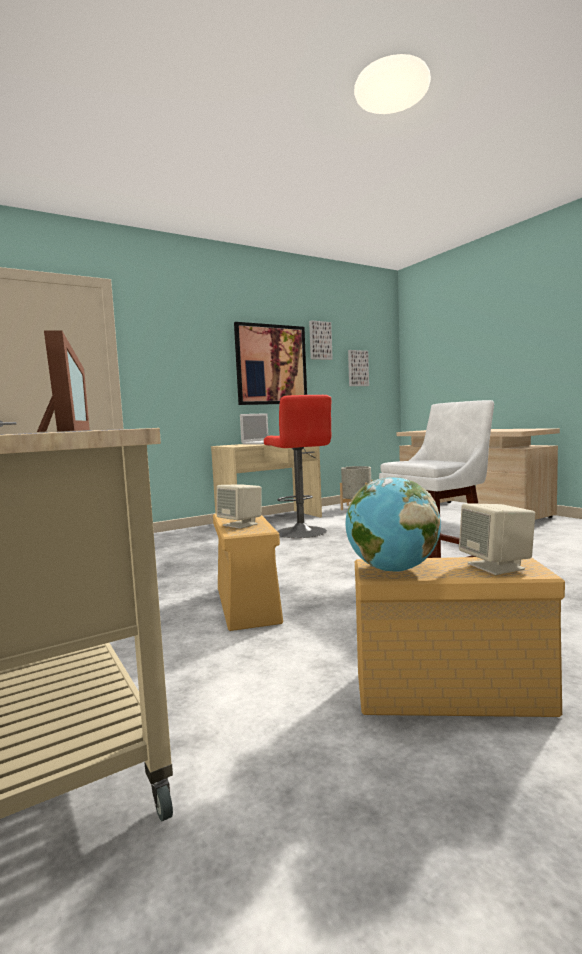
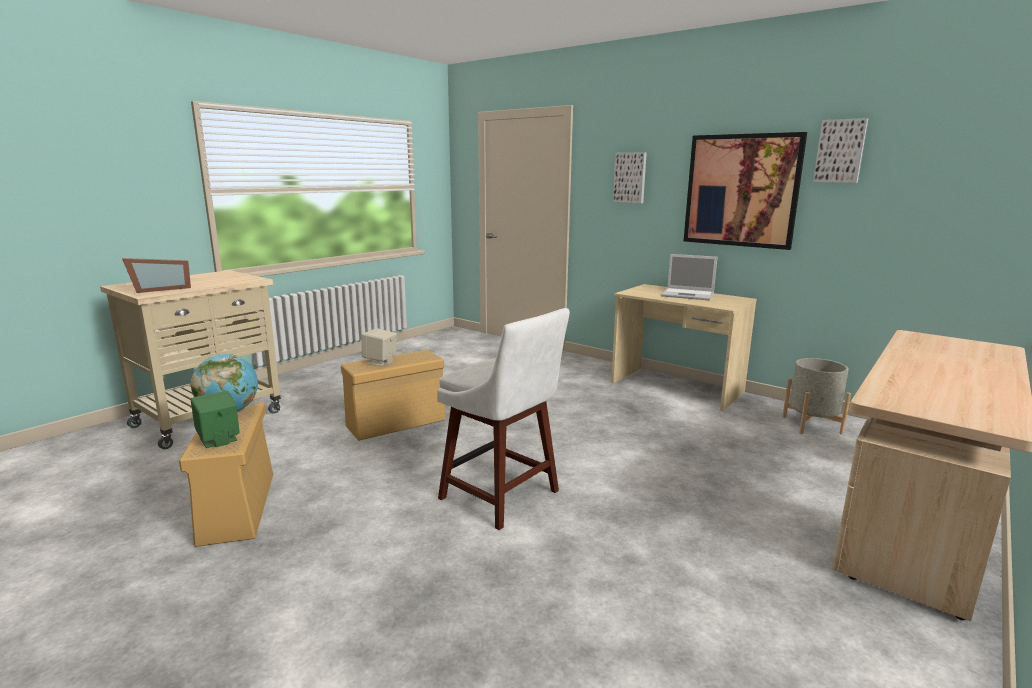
camera: 70 degrees right, 10 degrees up
(300, 532) = (630, 410): red stool -> none
(357, 368) = (924, 198): picture -> picture (630, 177)
(496, 566) = (218, 440): beige speaker -> green speaker

